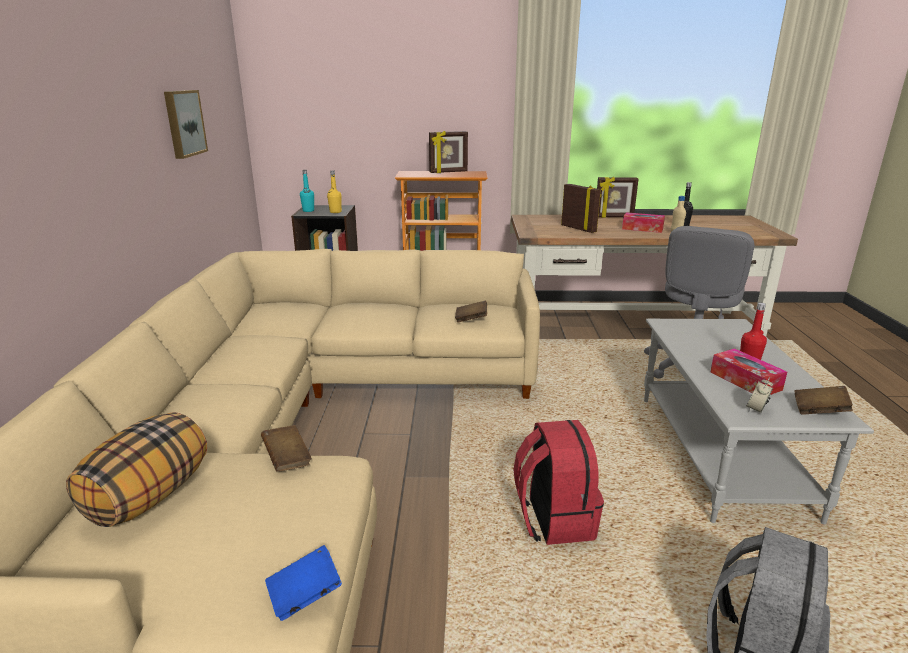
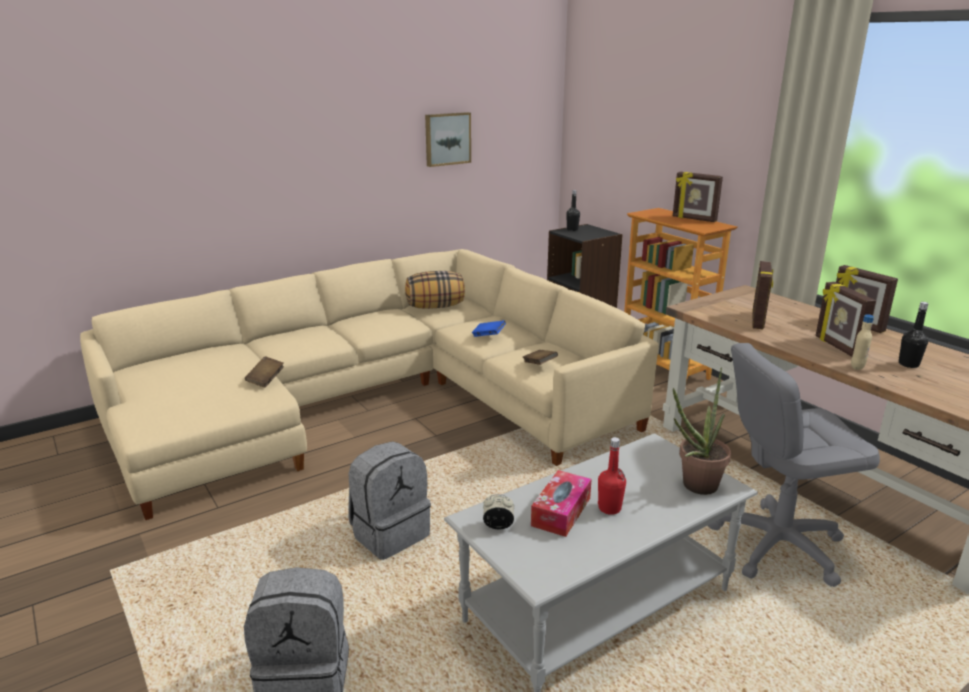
camera: 55 degrees right, 0 degrees up
(149, 496) = (201, 362): pillow -> pillow (435, 307)
(305, 595) = (155, 429): blue book -> blue book (488, 336)
(308, 211) = (572, 229): turquoise bottle -> black bottle
(335, 212) = (587, 236): yellow bottle -> none
(553, 519) = (390, 533): red backpack -> grey backpack
(642, 228) = (837, 347): tissue box -> picture frame
(734, 332) = (694, 487): none -> potted plant
(819, 410) = (540, 564): brown book -> none

